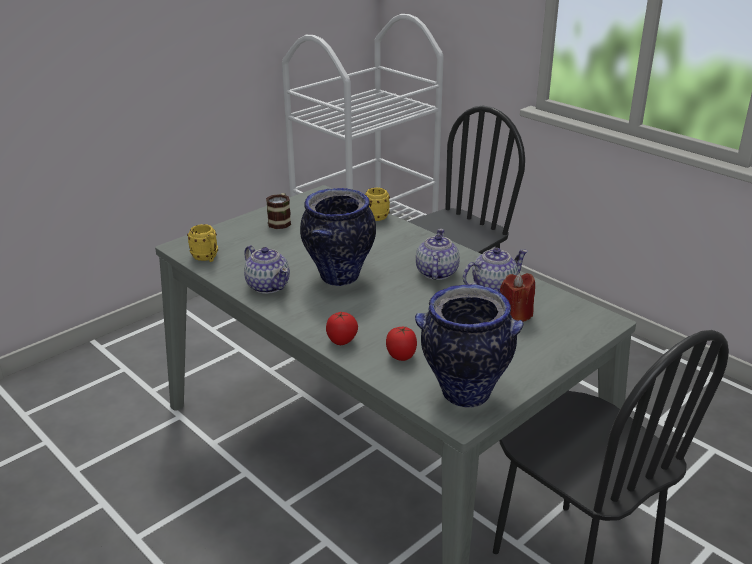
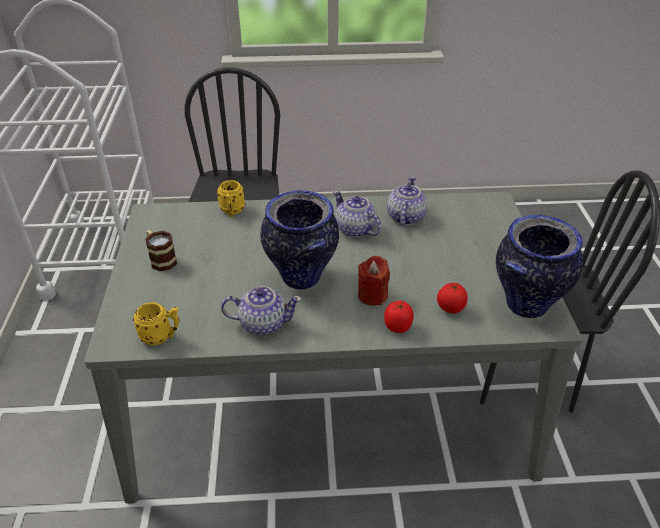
camera: 50 degrees left, 10 degrees up
(516, 314) = (450, 228): red candle -> red candle (372, 295)

